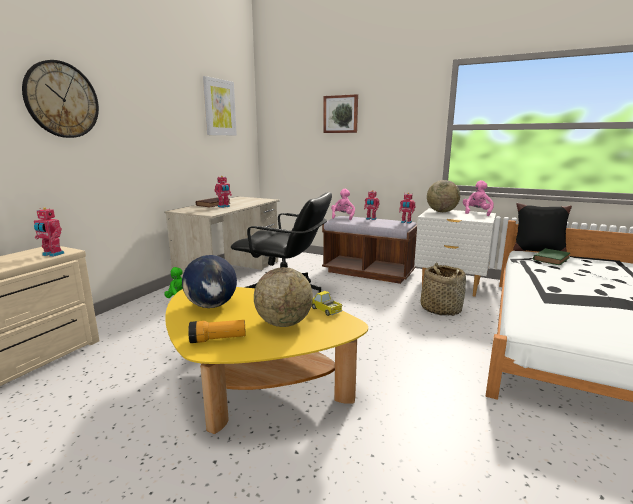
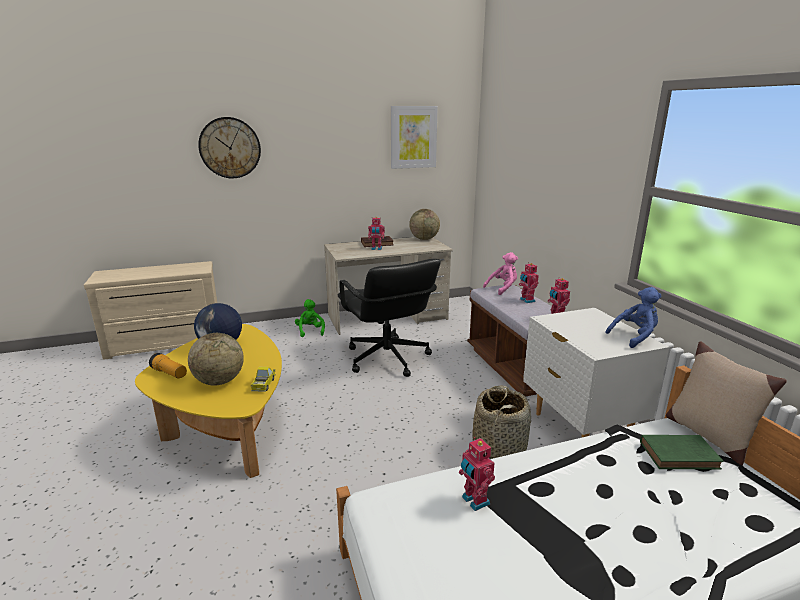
camera: 45 degrees right, 5 degrees up
(52, 254) = (190, 271): toy robot -> toy robot (474, 501)
(341, 114) = (540, 150): picture -> none
(441, 212) = (588, 319): globe -> globe (424, 239)
(476, 213) = (634, 337): pink plush toy -> blue plush toy
(537, 251) = (708, 435): black pillow -> beige pillow

